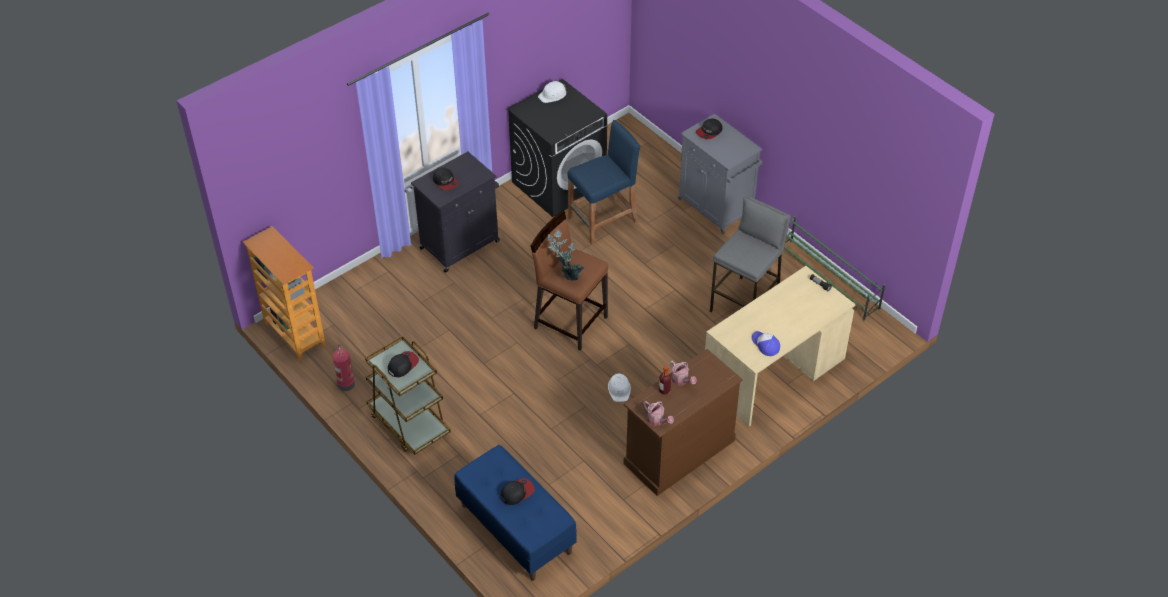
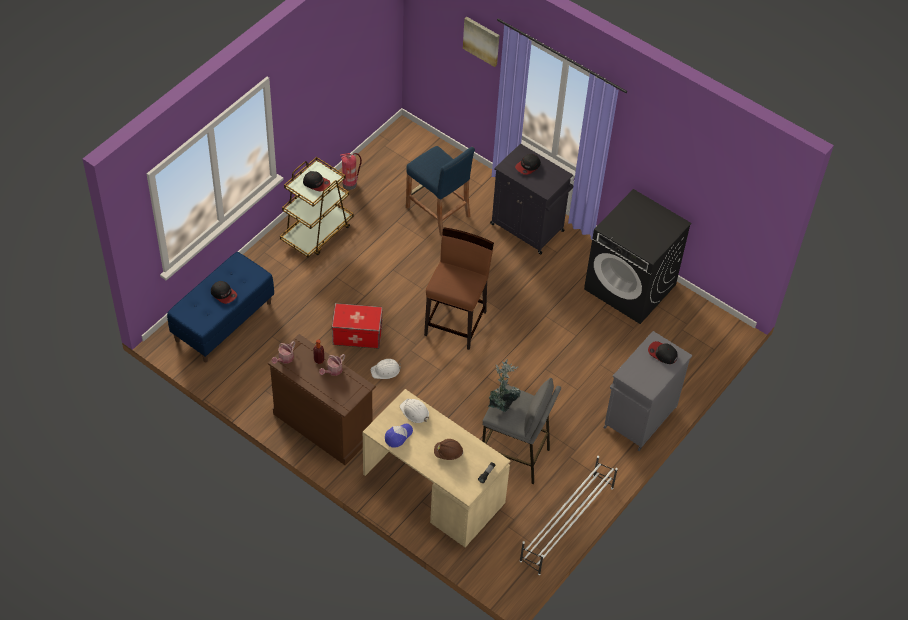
camera: 75 degrees right, 5 degrees up
(294, 335) = (393, 141): bookcase -> none
(324, 135) = (482, 40): none -> picture
(553, 95) = (664, 219): white hard hat -> white hard hat (414, 412)
(565, 406) = (357, 334): none -> storage box
(567, 275) = (448, 276): potted plant -> potted plant (502, 404)
(603, 220) = (592, 329): blue stool -> blue stool (438, 211)
(792, 309) = (448, 453): none -> brown hard hat
(826, 280) = (566, 524): green shoe rack -> white shoe rack

